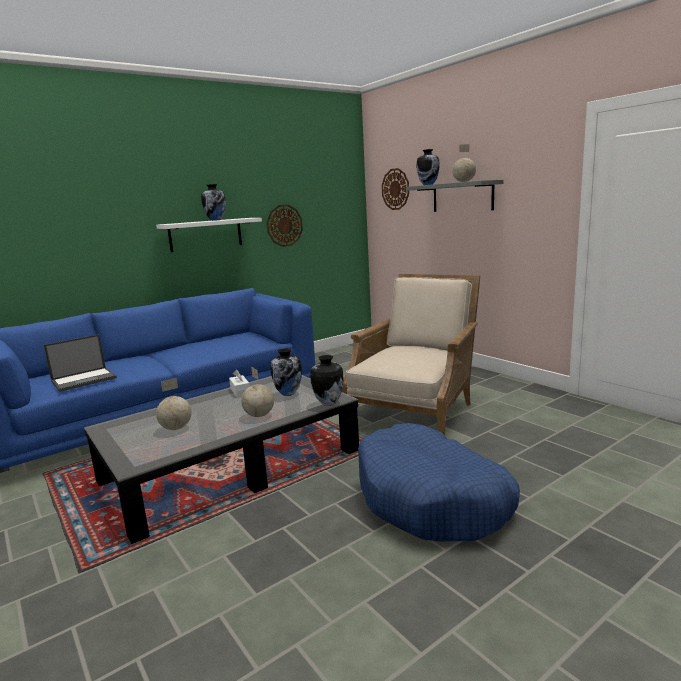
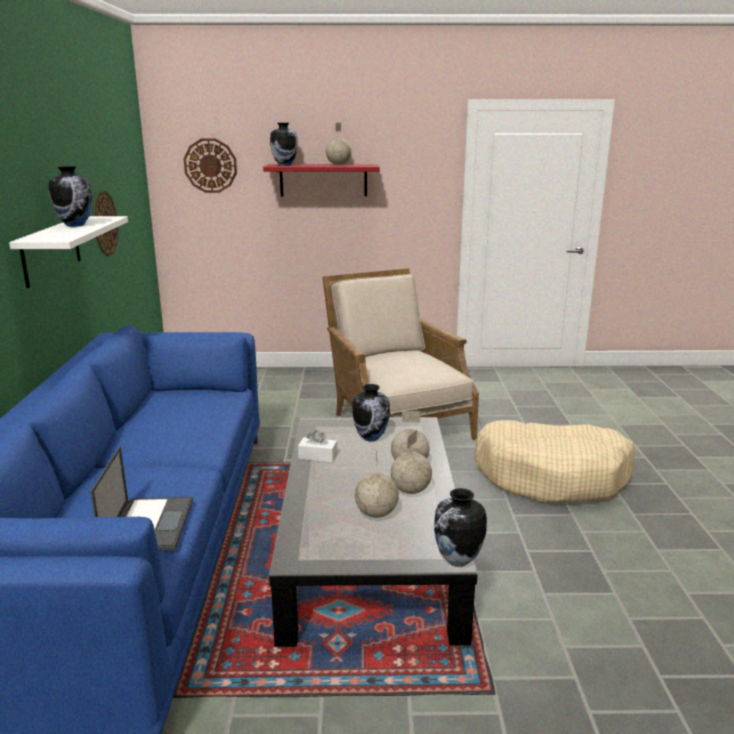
camera: 55 degrees left, 5 degrees up
(220, 427) = (411, 491): none -> globe
(328, 403) = (428, 430): vase -> vase (457, 560)
(431, 499) = (552, 476): blue dog bed -> beige dog bed
(462, 197) = (323, 180): grey shelf -> red shelf

